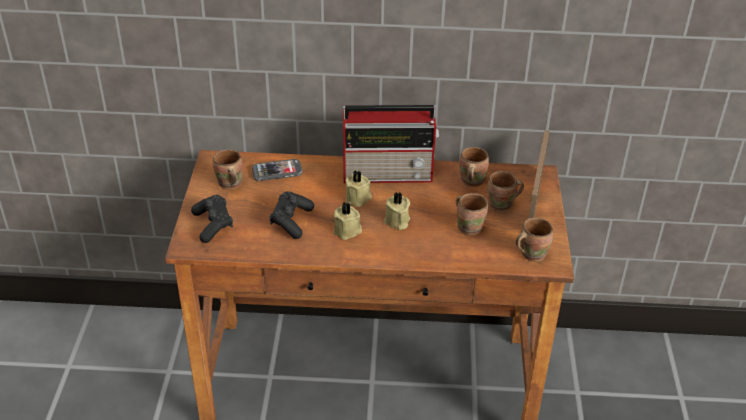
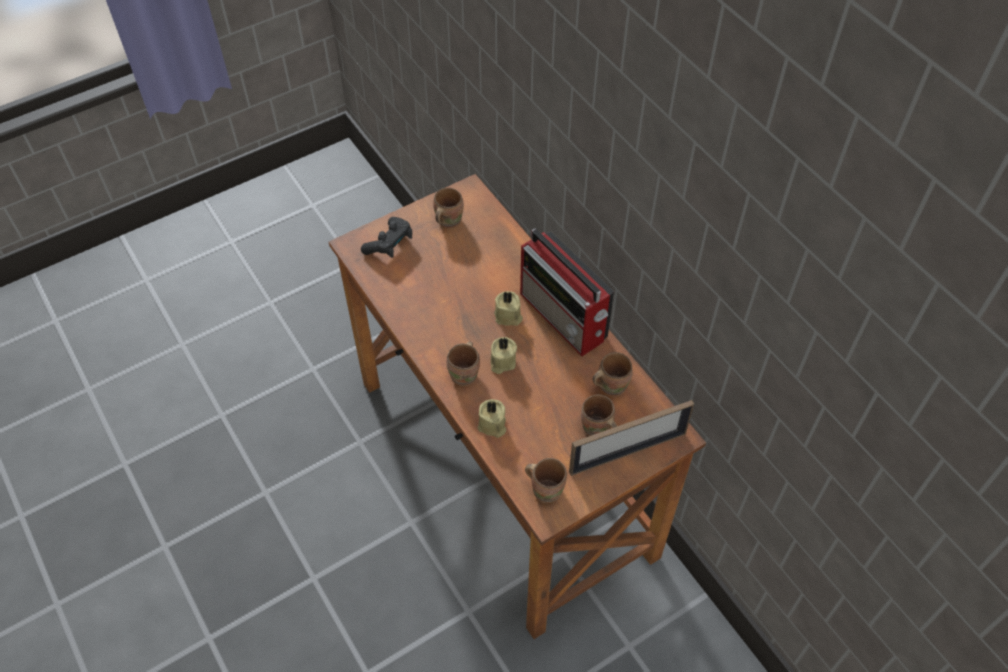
camera: 55 degrees right, 15 degrees up
(277, 171) = (493, 240): phone -> none
(291, 221) = (437, 290): black game controller -> none
(348, 231) = (458, 335): beige candle -> beige candle (492, 425)
(469, 226) = (543, 420): brown mug -> brown mug (466, 375)

